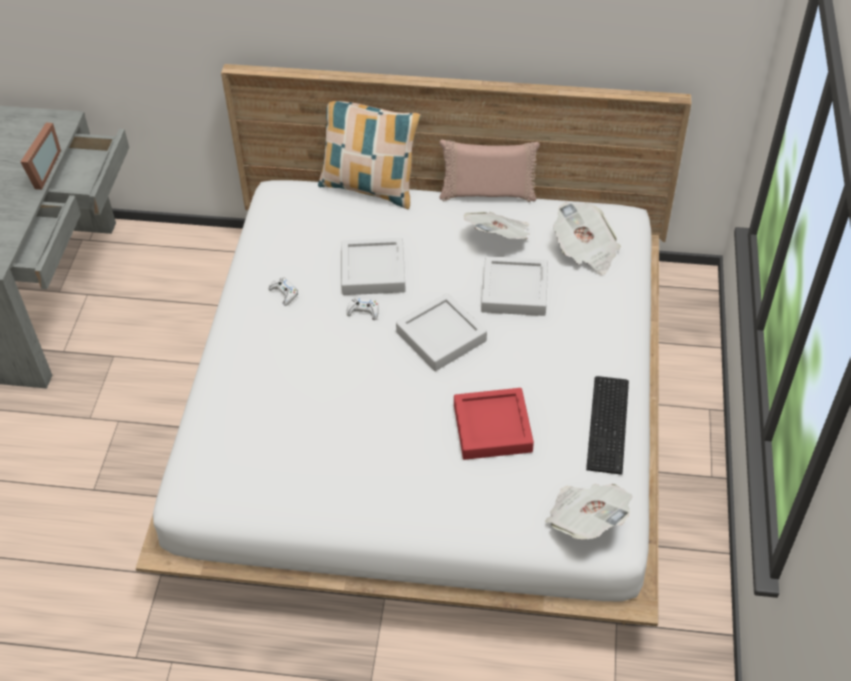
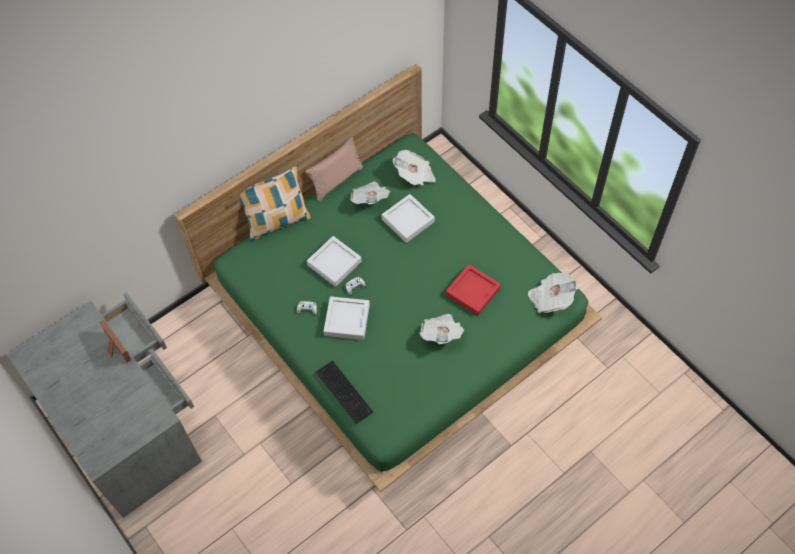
camera: 45 degrees left, 10 degrees up
(394, 442) = (441, 334): none -> newspaper
(427, 416) = (399, 312): white bed -> green bed
(441, 336) = (403, 269): grey tray -> grey tray (347, 320)
(610, 423) = (514, 249): keyboard -> keyboard (344, 390)

